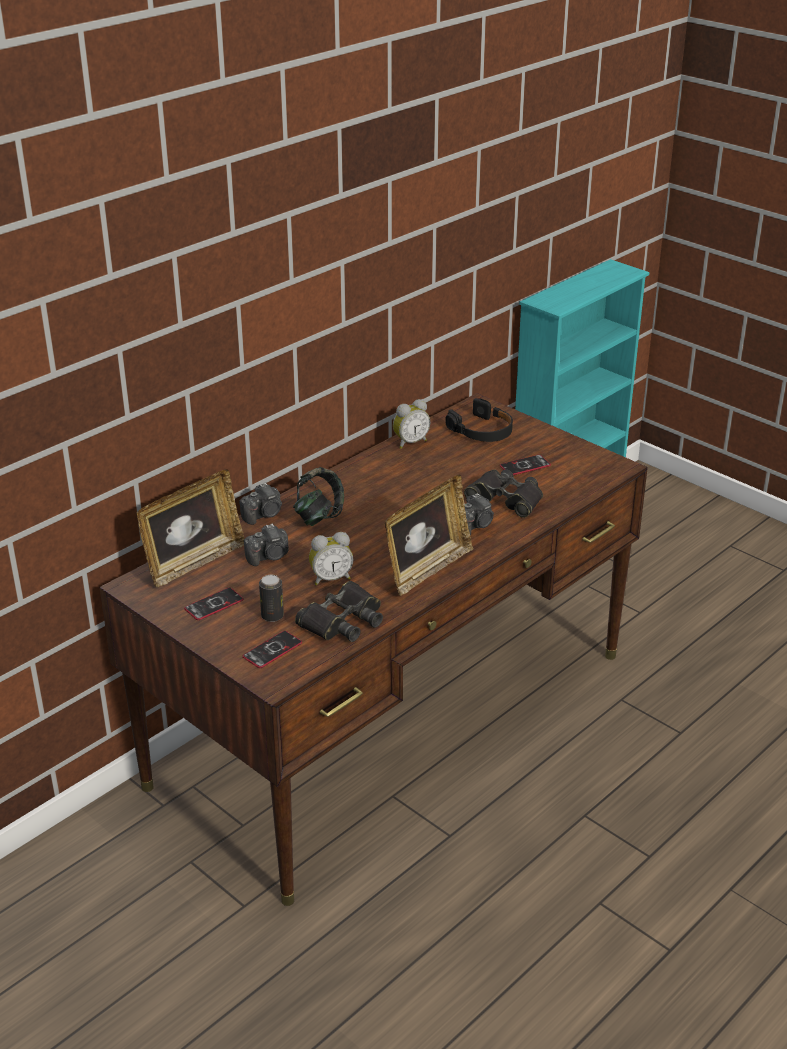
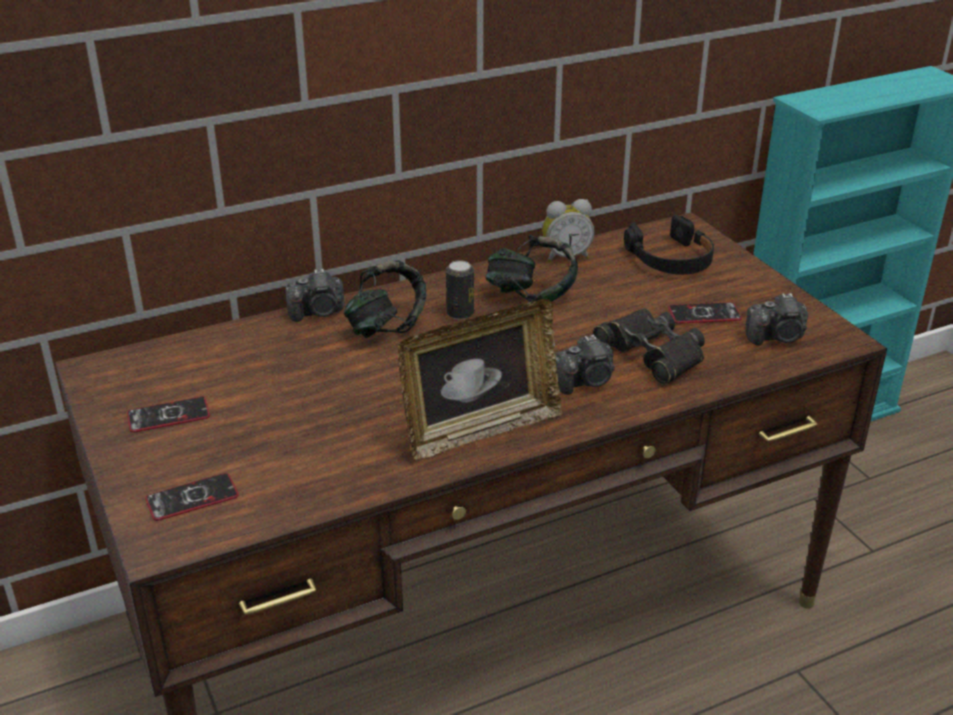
camera: 20 degrees right, 0 degrees up
(193, 562) = (188, 354): picture frame -> none
(269, 556) = (285, 367): camera -> camera (777, 337)
(272, 616) = (229, 448): can -> can (460, 313)
(331, 578) = (342, 413): alarm clock -> none
(342, 620) = (316, 477): black binoculars -> none
(403, 474) = (531, 295): none -> headphones

